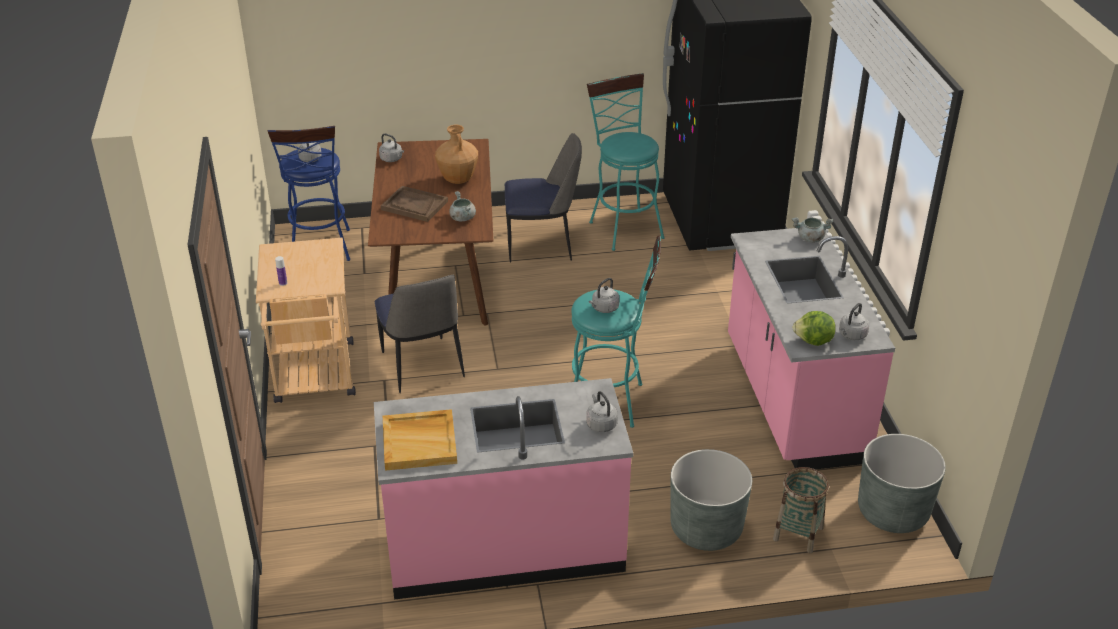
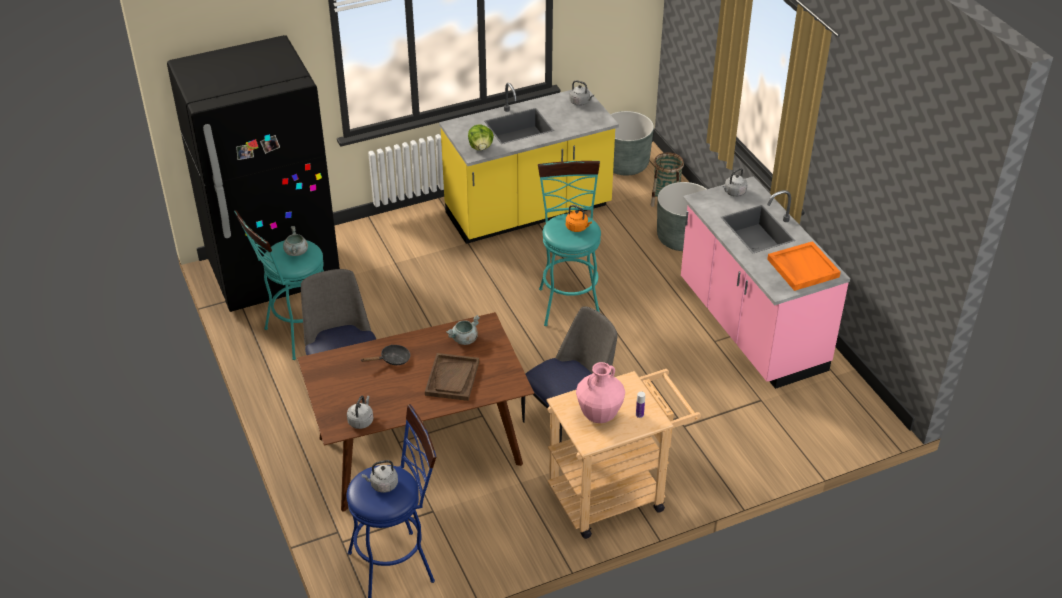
camera: 105 degrees left, 5 degrees up
(299, 261) = (599, 415): none -> pink vase
(420, 442) = (802, 268): beige tray -> orange tray
(458, 180) = (392, 359): brown vase -> black frying pan
(604, 308) = (577, 228): grey kettle -> orange kettle
(791, 400) = (528, 212): pink counter -> yellow counter
(810, 238) = (461, 126): grey cooking pot -> grey cooking pot (296, 252)
(813, 341) = (595, 116): lettuce -> lettuce (481, 147)

